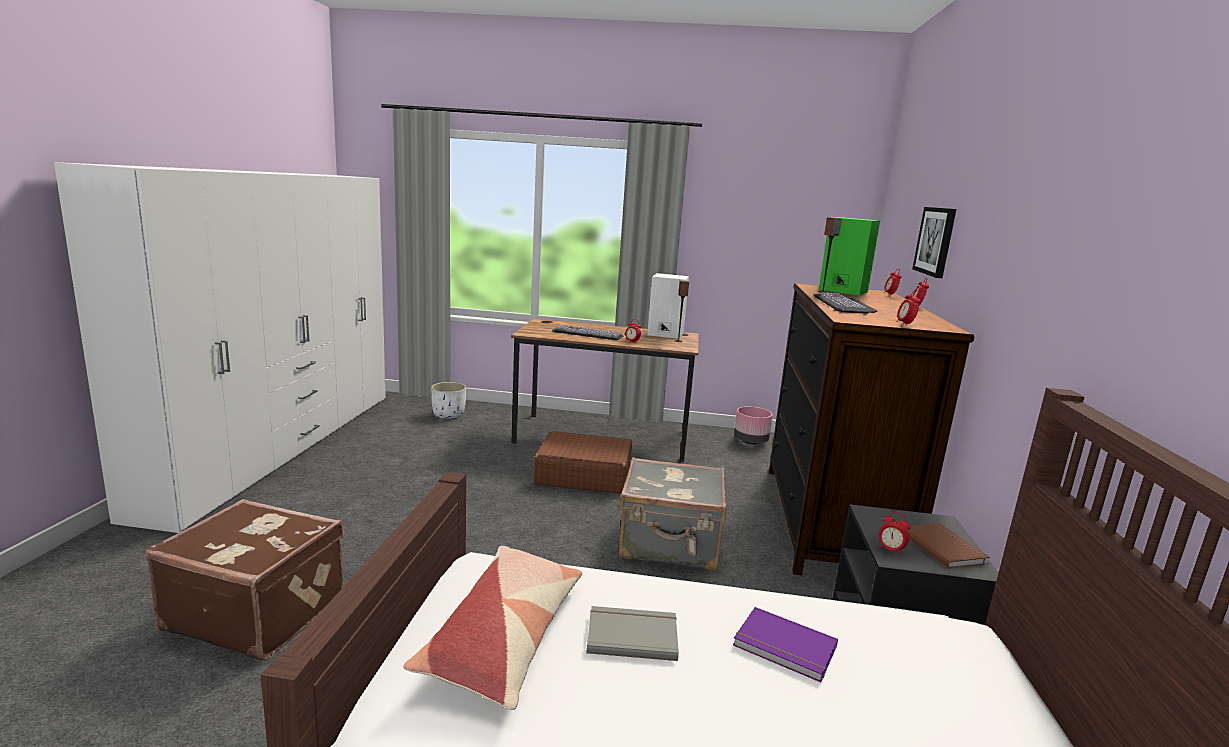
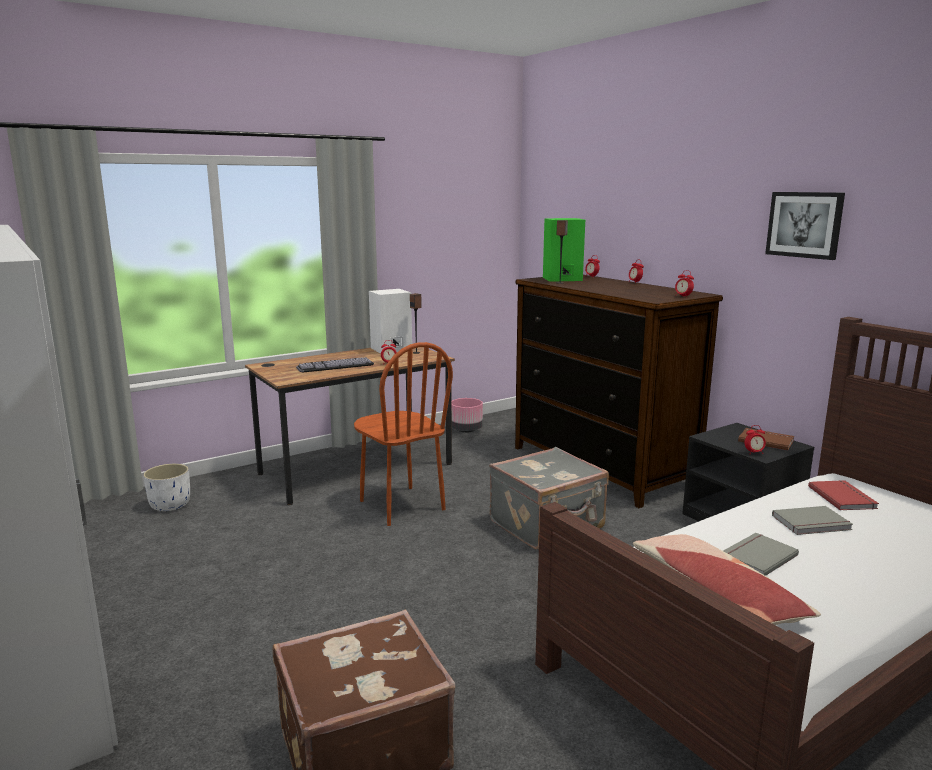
camera: 40 degrees left, 0 degrees up
(583, 475) = (401, 505): brown suitcase -> brown chair
(784, 648) = (812, 523): purple book -> grey book
(846, 305) = (609, 290): keyboard -> none
(908, 649) = (843, 497): none -> red book
(936, 241) = (633, 231): picture -> picture (804, 224)

